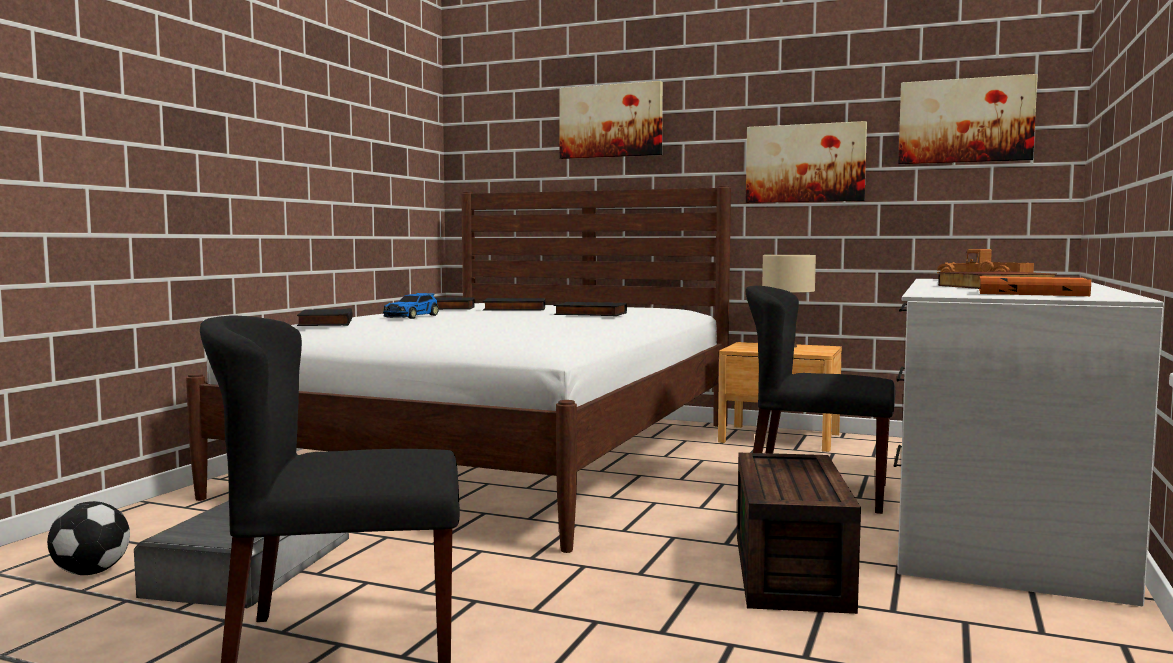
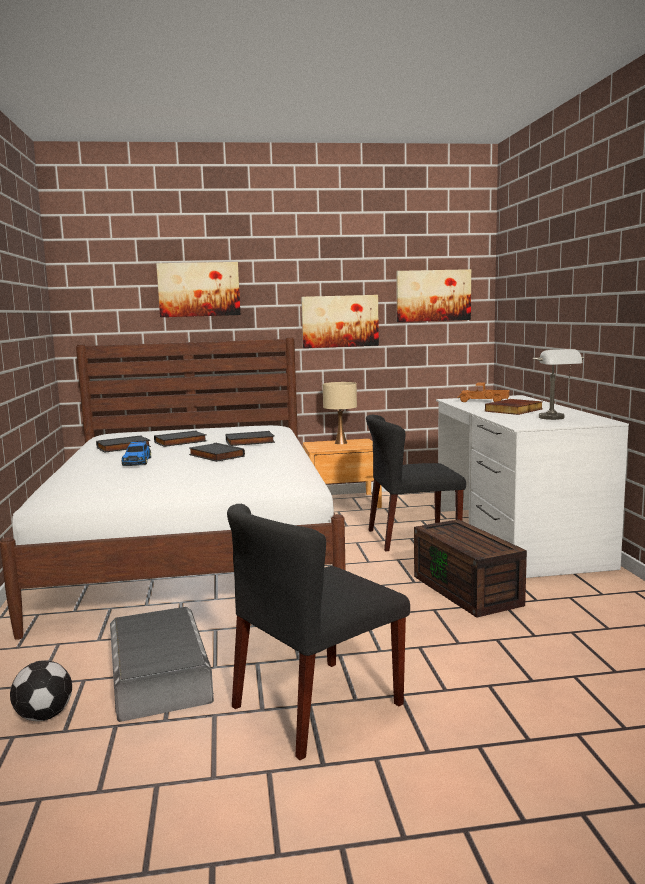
camera: 30 degrees left, 5 degrees up
(324, 323) = (90, 479): black book -> black book (215, 456)
(1032, 293) = (556, 419): orange book -> grey table lamp

